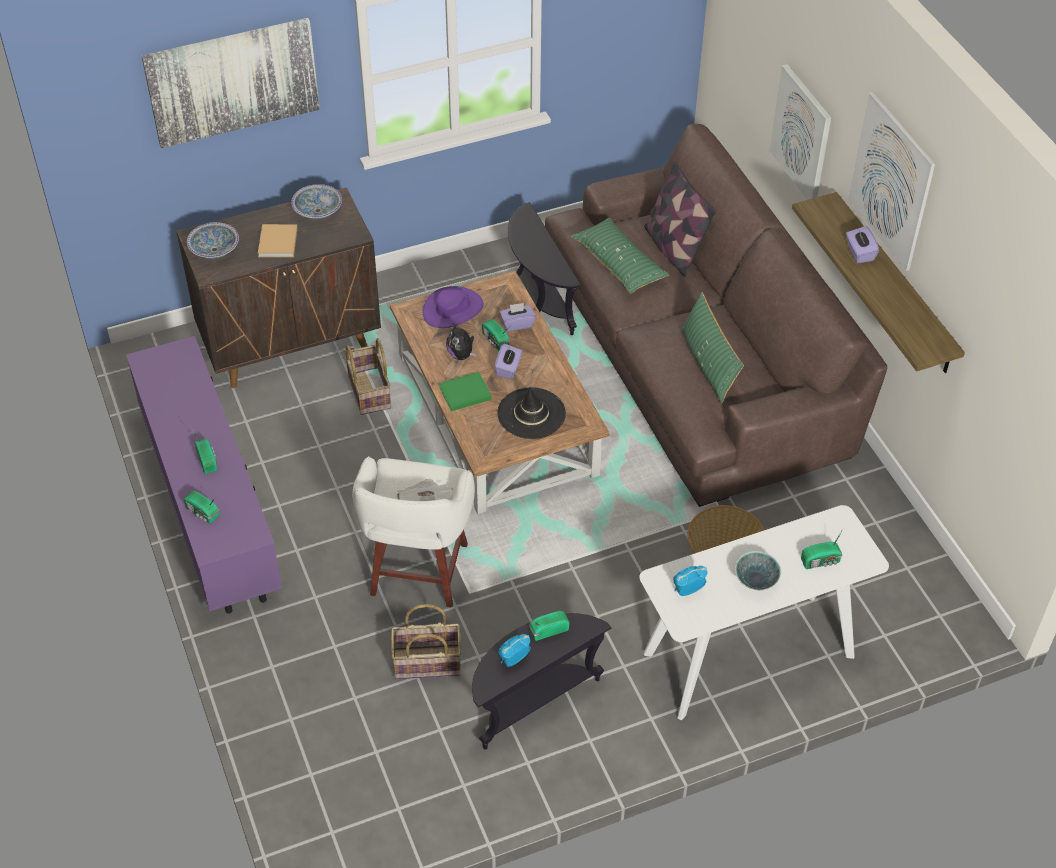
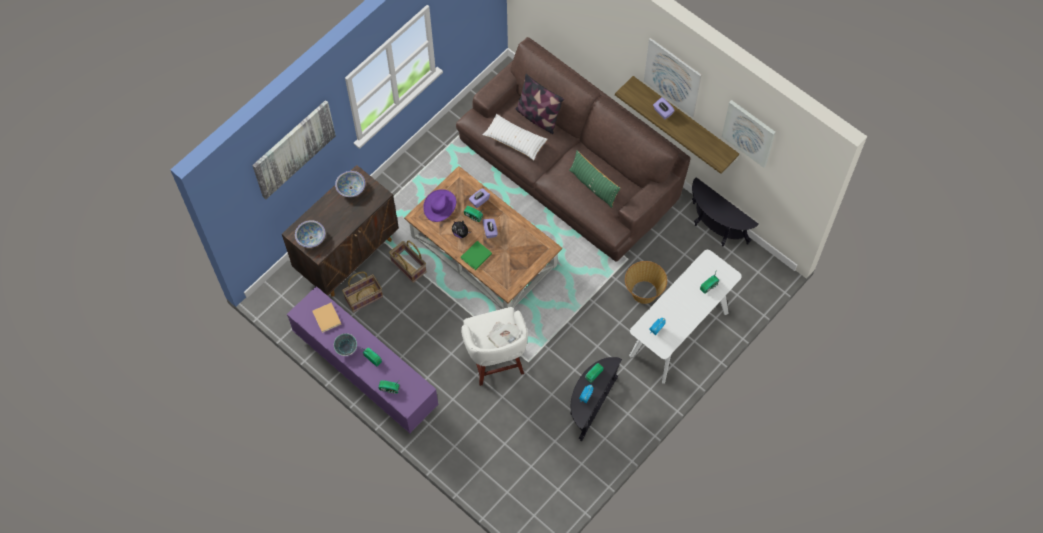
camera: 25 degrees left, 15 degrees up
(278, 243) = (343, 218): beige book -> beige book (327, 319)
(426, 664) = (529, 409): basket -> basket (364, 298)
(531, 414) = (517, 253): black hat -> none
(537, 301) = (466, 168): black side table -> black side table (715, 228)
(619, 264) = (515, 140): green pillow -> white pillow
(756, 581) = (685, 310): bowl -> bowl (346, 348)
(802, 134) = (600, 46): picture -> picture (749, 133)

